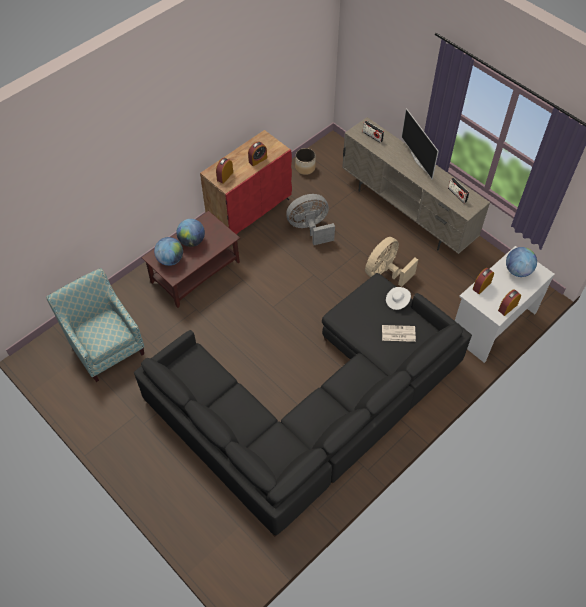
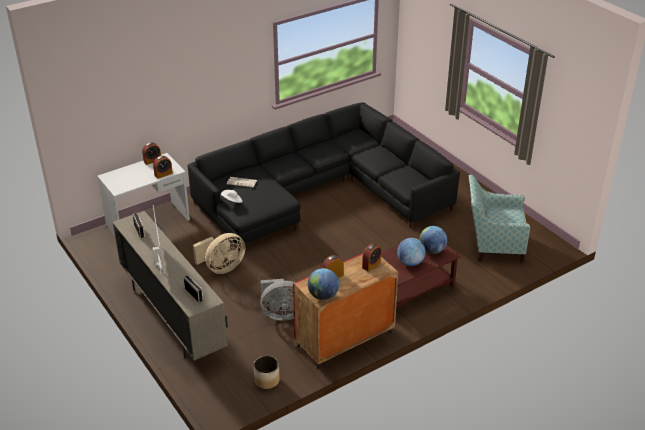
camera: 170 degrees left, 20 degrees down
(105, 345) = (492, 246): armchair -> armchair turned 120 degrees clockwise
(517, 270) = (126, 180): globe -> globe (323, 296)

